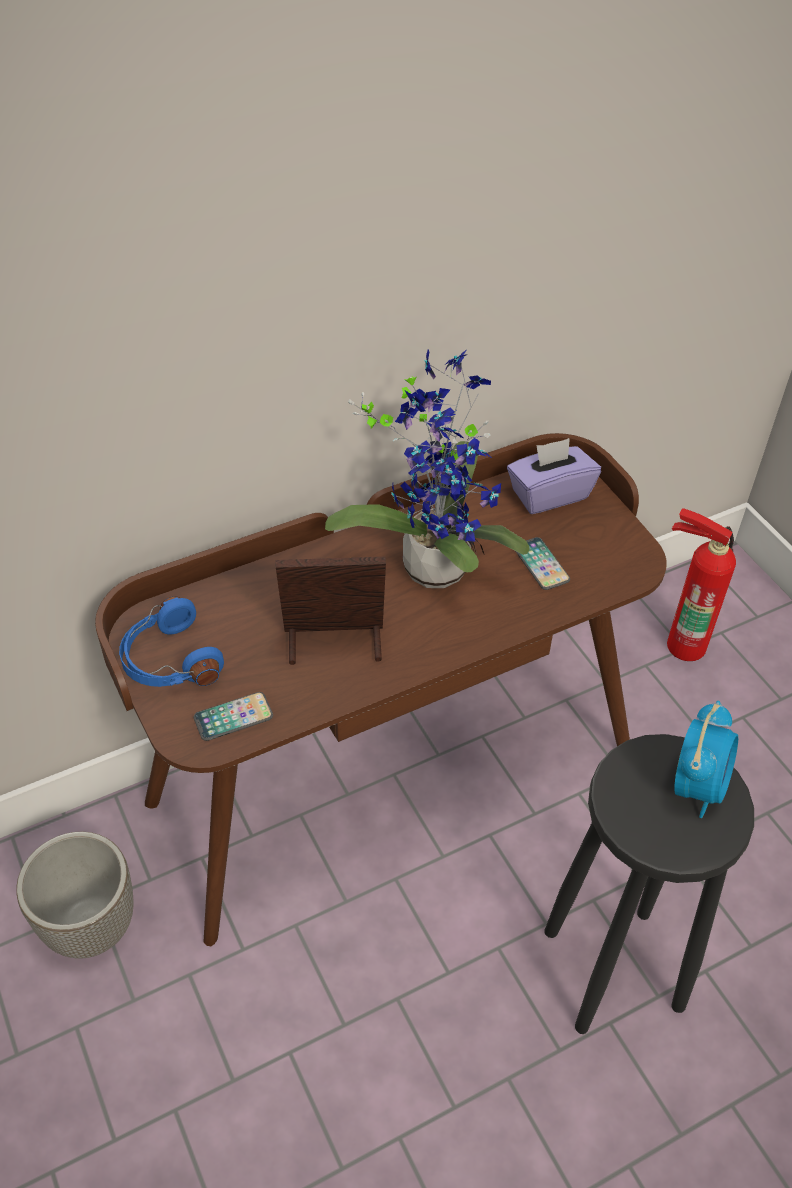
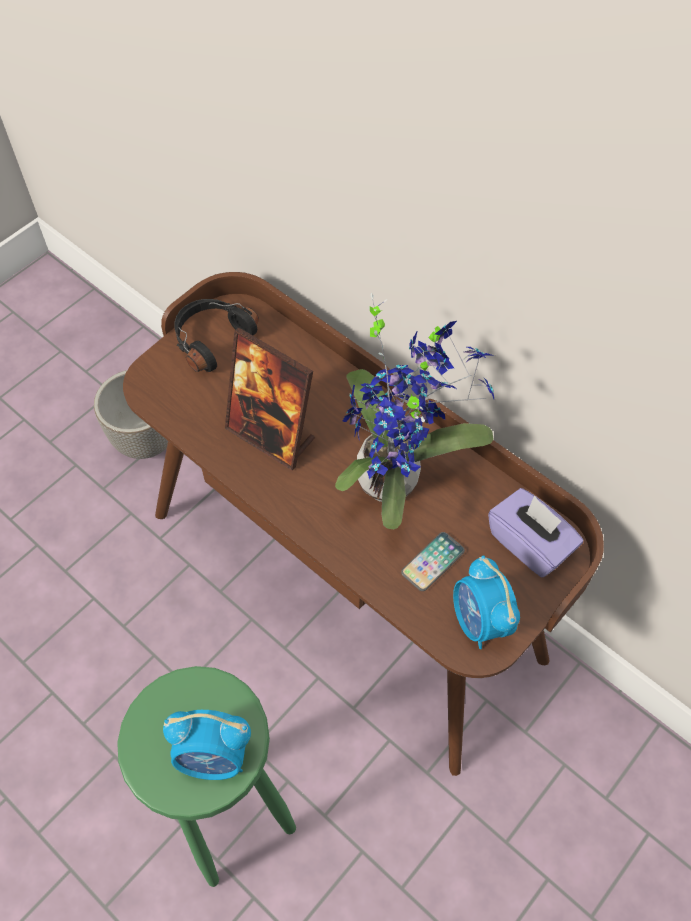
camera: 70 degrees right, 10 degrees up
(169, 661) = (211, 339): blue headphones -> black headphones
(233, 717) = (174, 397): phone -> none
(334, 643) = (271, 435): picture frame -> picture frame turned 150 degrees clockwise
(611, 968) = (229, 813): black stool -> green stool
(613, 552) = (480, 621): none -> alarm clock
(684, 642) = (614, 797): fire extinguisher -> none

